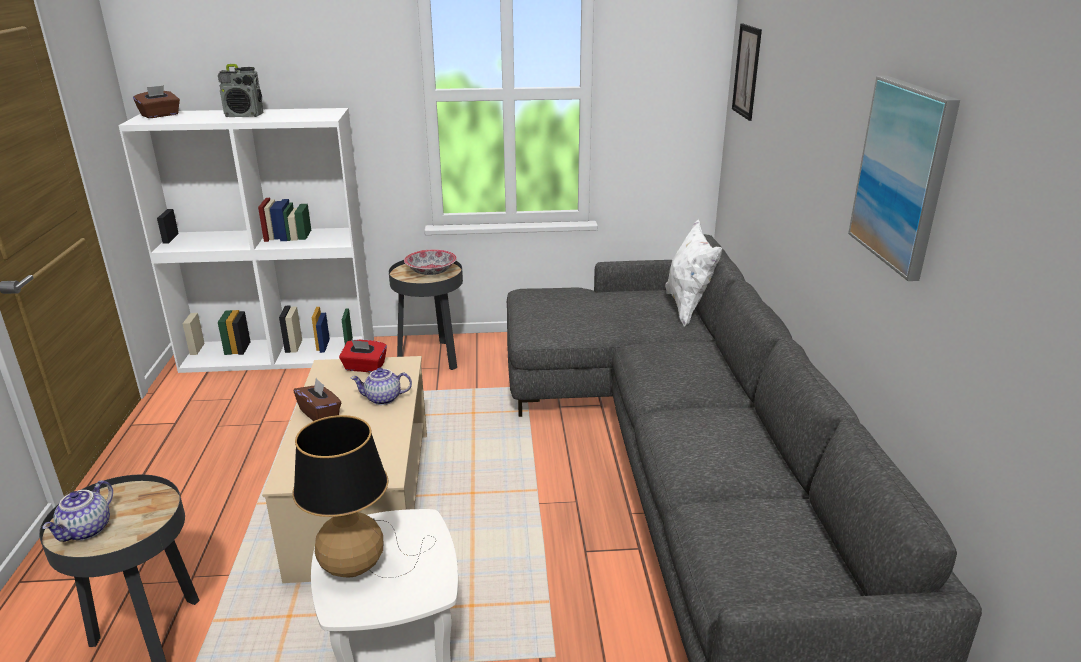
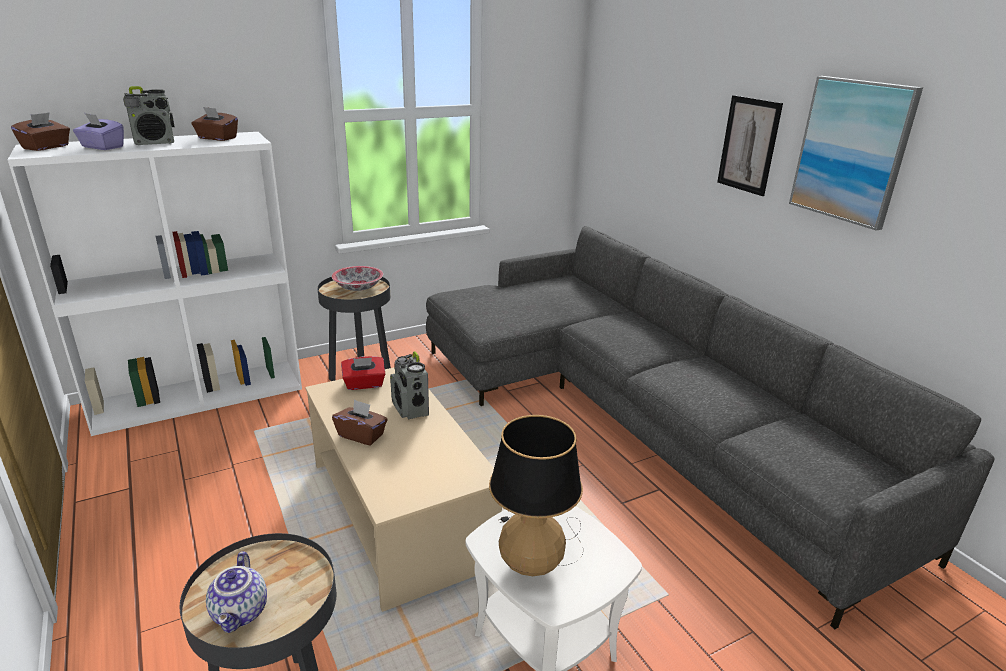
camera: 25 degrees left, 0 degrees up
(199, 117) = (102, 147): none -> purple tissue box
(301, 113) = (217, 138): none -> brown tissue box
(383, 399) = (410, 409): teapot -> radio
(688, 307) = (589, 288): white pillow -> none
(747, 71) = (613, 86): picture -> picture (749, 145)

